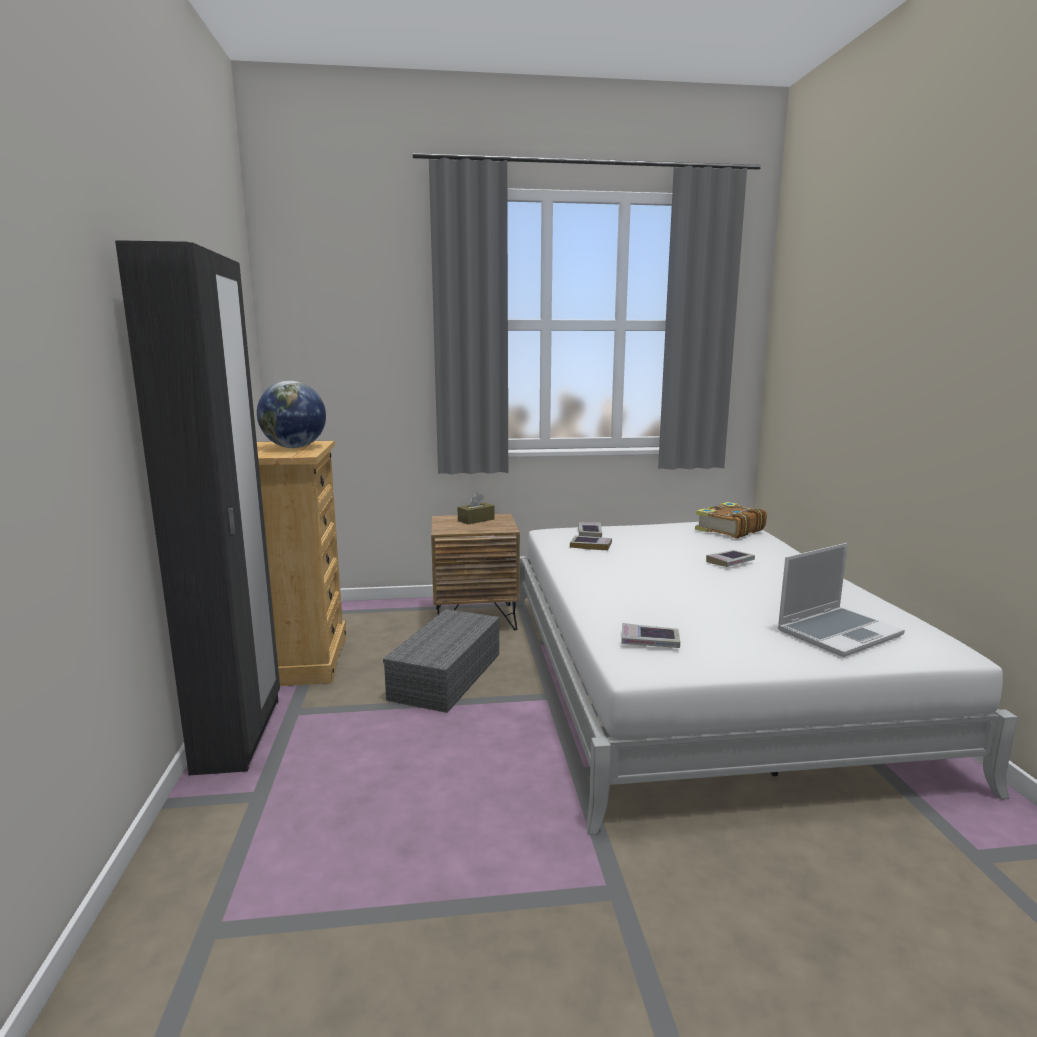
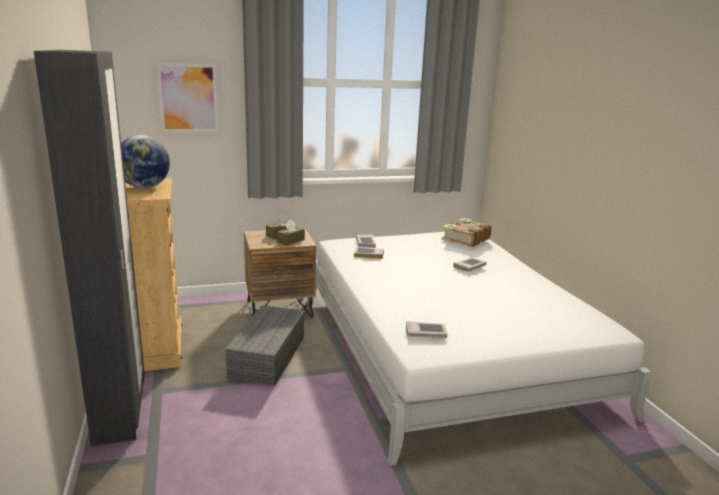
camera: 10 degrees left, 5 degrees up
(366, 348) = (188, 98): none -> picture
(488, 526) = (291, 241): none -> brown tissue box
(838, 632) = (546, 321): laptop -> none

